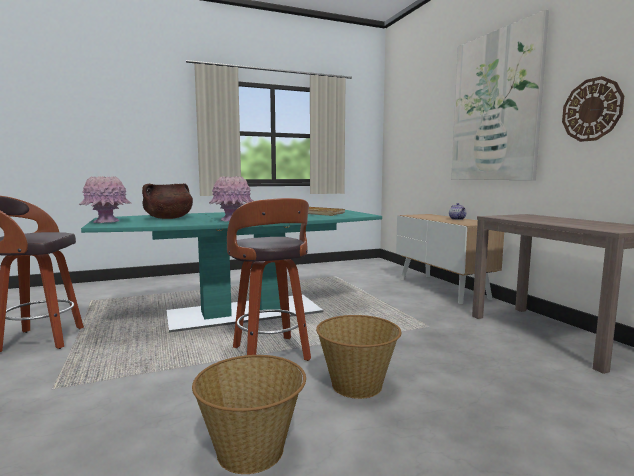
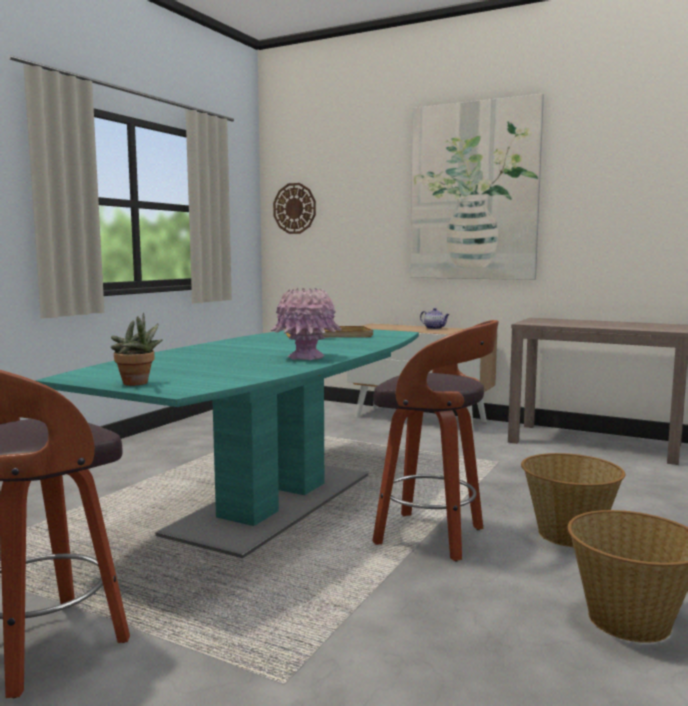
camera: 40 degrees left, 0 degrees up
(107, 222) = (138, 384): pink vase -> potted plant
(168, 218) = (191, 365): brown cooking pot -> none
(592, 110) = (599, 209): wall clock -> wall clock (294, 208)

